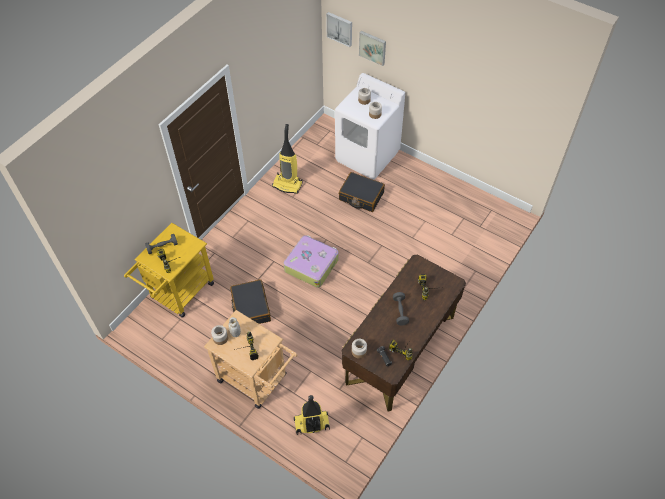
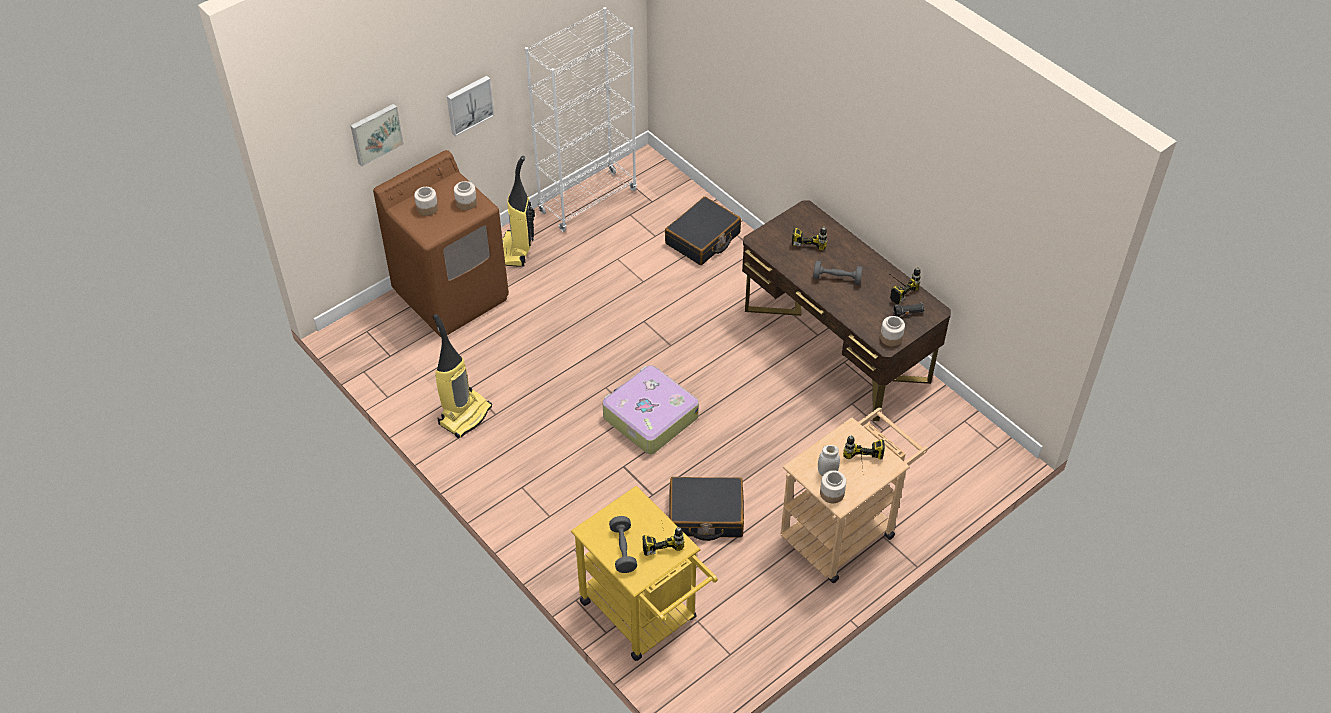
camera: 75 degrees left, 5 degrees down
(311, 424) = (933, 475): vacuum cleaner -> vacuum cleaner (516, 251)
(340, 28) = (314, 157): picture -> picture (469, 104)
(361, 196) = (535, 323): black suitcase -> black suitcase (703, 239)
(367, 156) = (452, 294): white washing machine -> brown washing machine
(465, 195) = (588, 201): none -> white bookcase

